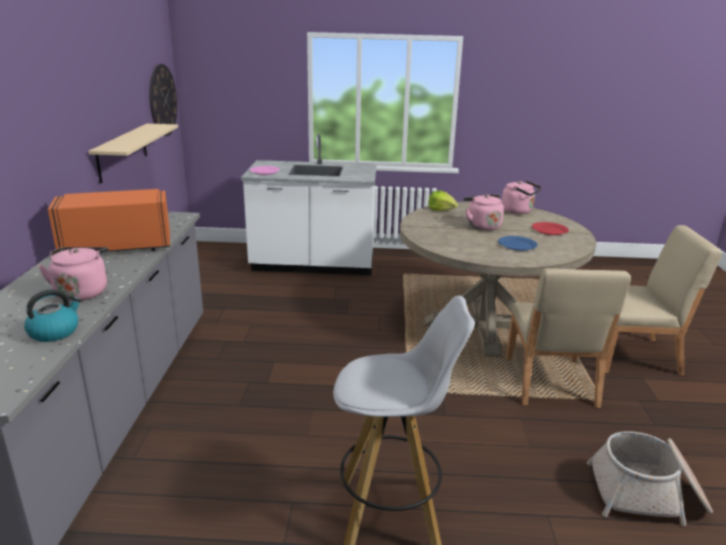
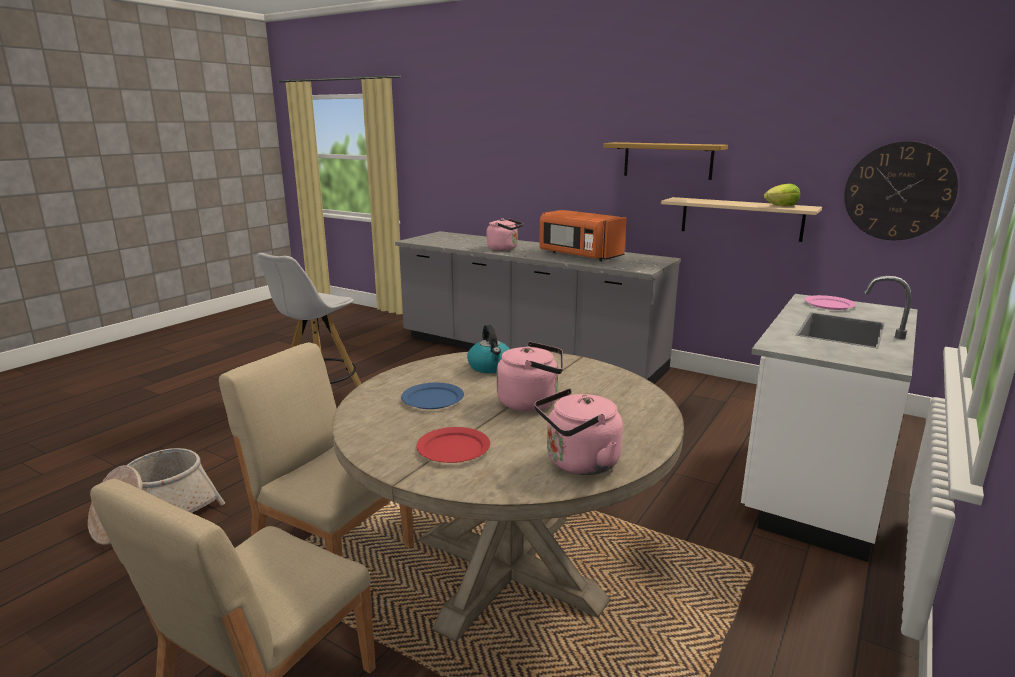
camera: 120 degrees right, 5 degrees down
(55, 332) = (459, 245): kettle -> kettle (490, 367)
(76, 111) = (667, 160): none -> shelf
(117, 246) = (579, 255): orange microwave -> orange microwave turned 120 degrees clockwise
(441, 210) = (637, 398): lettuce -> lettuce (781, 206)

